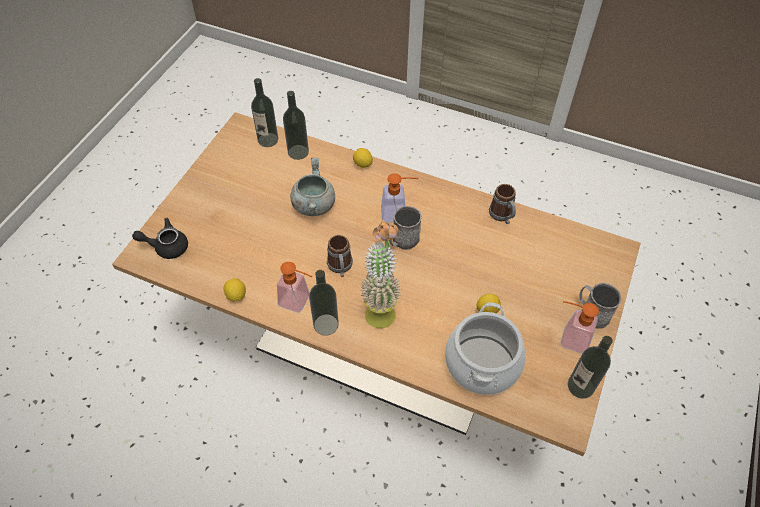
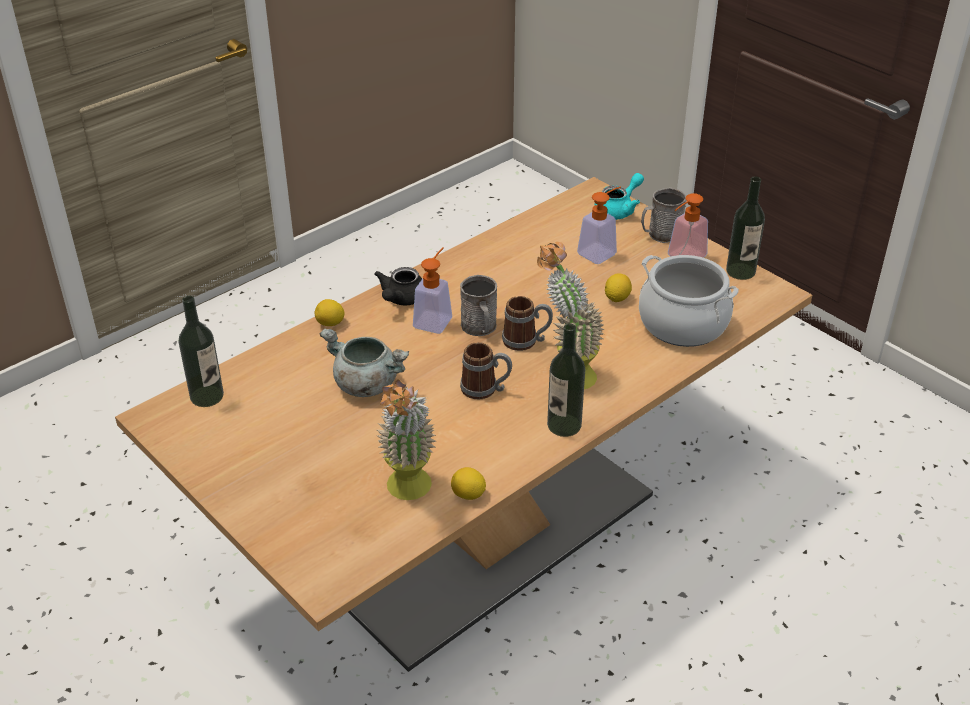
camera: 65 degrees left, 15 degrees down
(166, 246) = (329, 549): black teapot -> black teapot (401, 299)
(226, 265) = (408, 493): none -> potted plant
(298, 152) = (257, 373): bottle -> none
(299, 302) = (516, 439): soap dispenser -> soap dispenser (601, 251)
(502, 216) = (497, 246): mug -> mug (526, 341)
(605, 274) = (618, 210): none -> turquoise teapot

